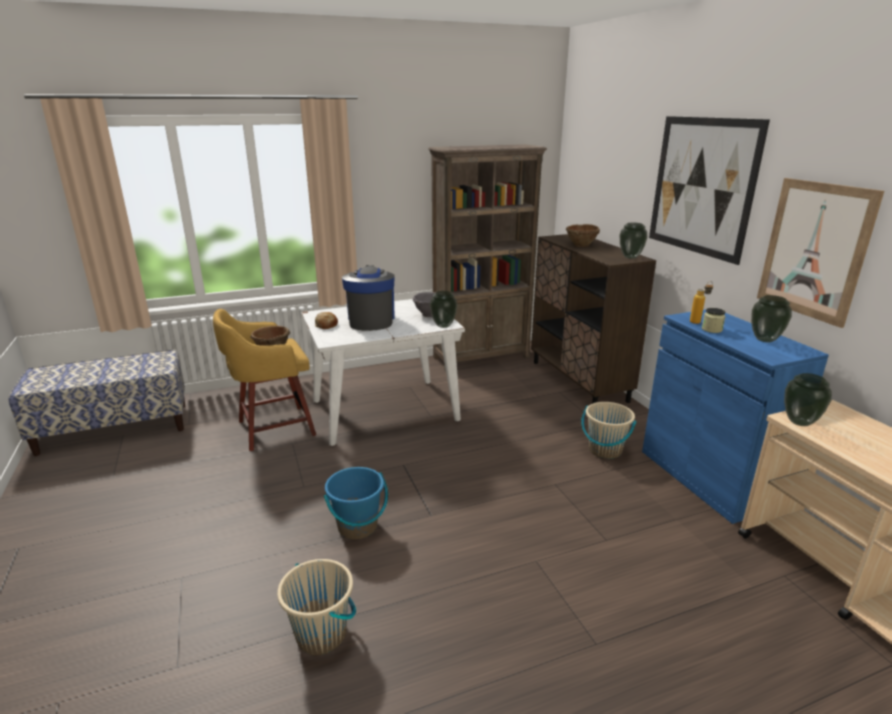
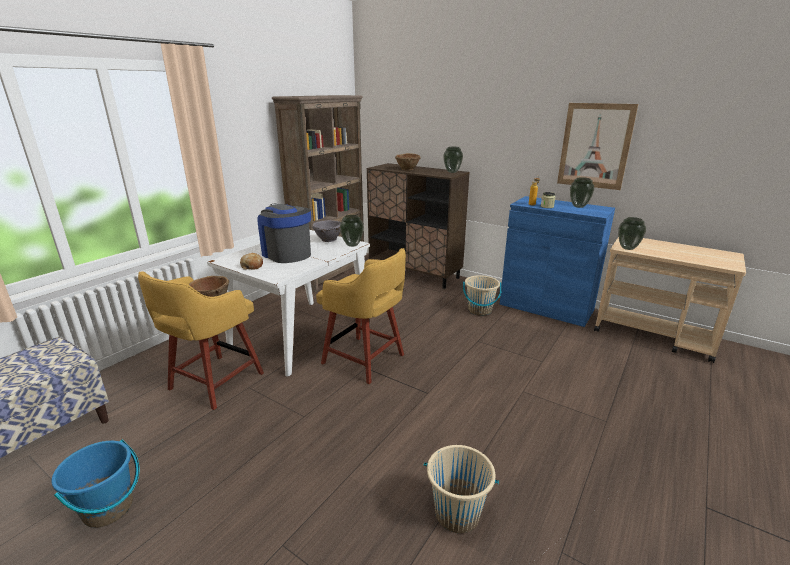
camera: 35 degrees left, 0 degrees up
(358, 527) = (386, 425): blue bucket -> blue bucket (109, 508)
(411, 457) = (365, 360): none -> yellow stool
(701, 186) = (501, 115): picture -> none

